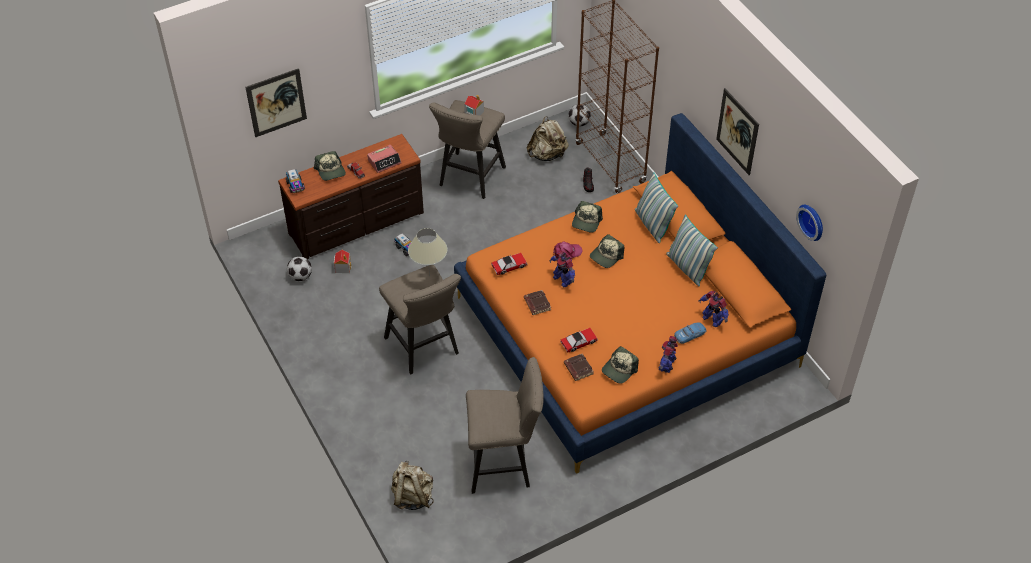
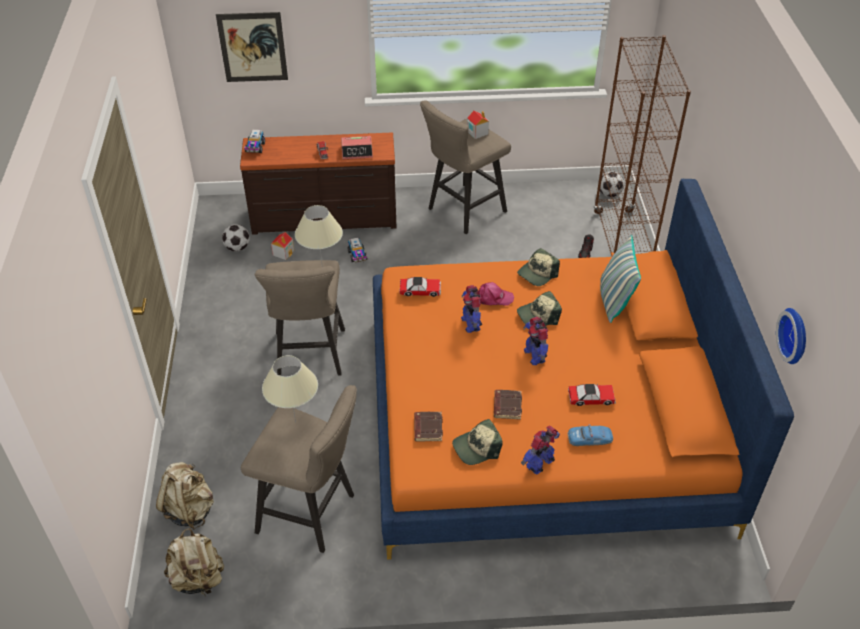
camera: 25 degrees right, 5 degrees down
(330, 171) = (298, 144): cap -> none
(490, 399) = (295, 422): none -> beige table lamp
(536, 304) = (425, 340): brown book -> brown book (507, 406)
(547, 154) = (558, 213): beige backpack -> beige backpack (198, 578)
(579, 342) = (447, 399): toy car -> toy car (591, 398)
(687, 267) = (630, 360): pillow -> none
(712, 319) = (629, 430): toy robot -> toy robot (535, 355)
(737, 131) = (743, 202): picture -> none

